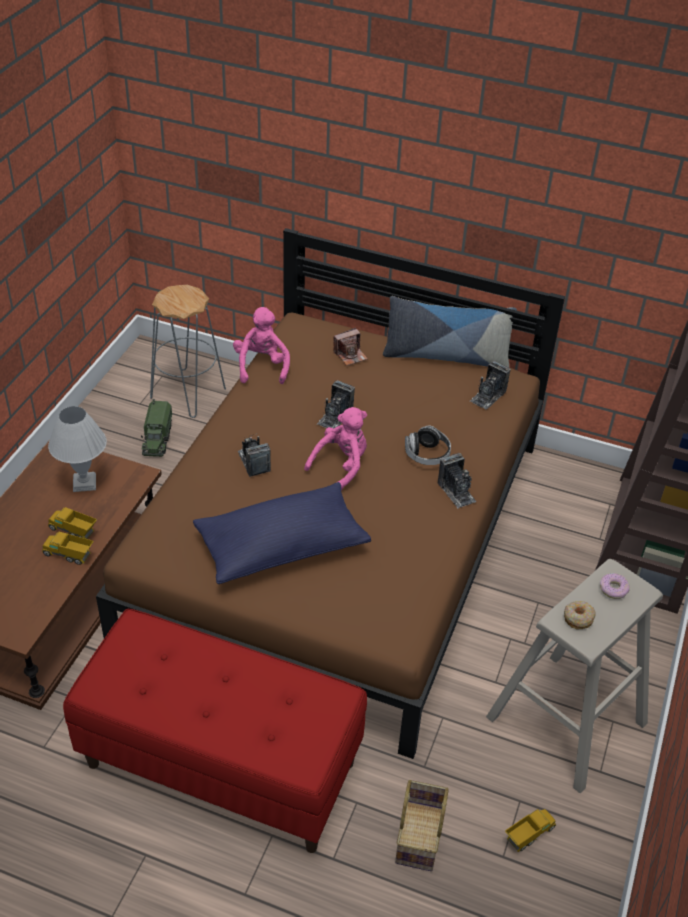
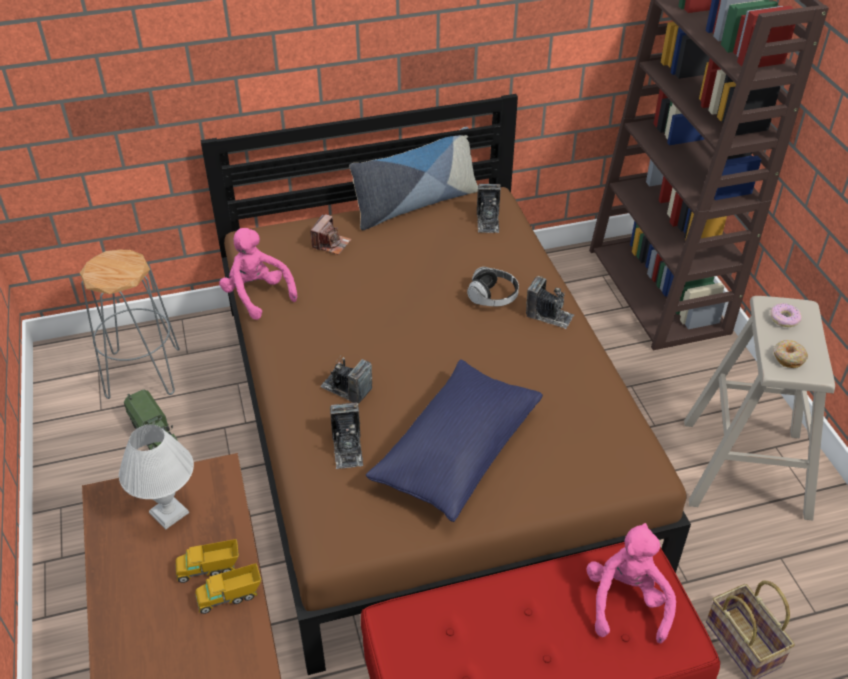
camera: 35 degrees left, 0 degrees up
(335, 417) = (377, 306): camera -> camera (347, 448)
(341, 466) = (430, 347): pink plush toy -> pink plush toy (626, 601)
(528, 835) = (814, 581): toy truck -> none

